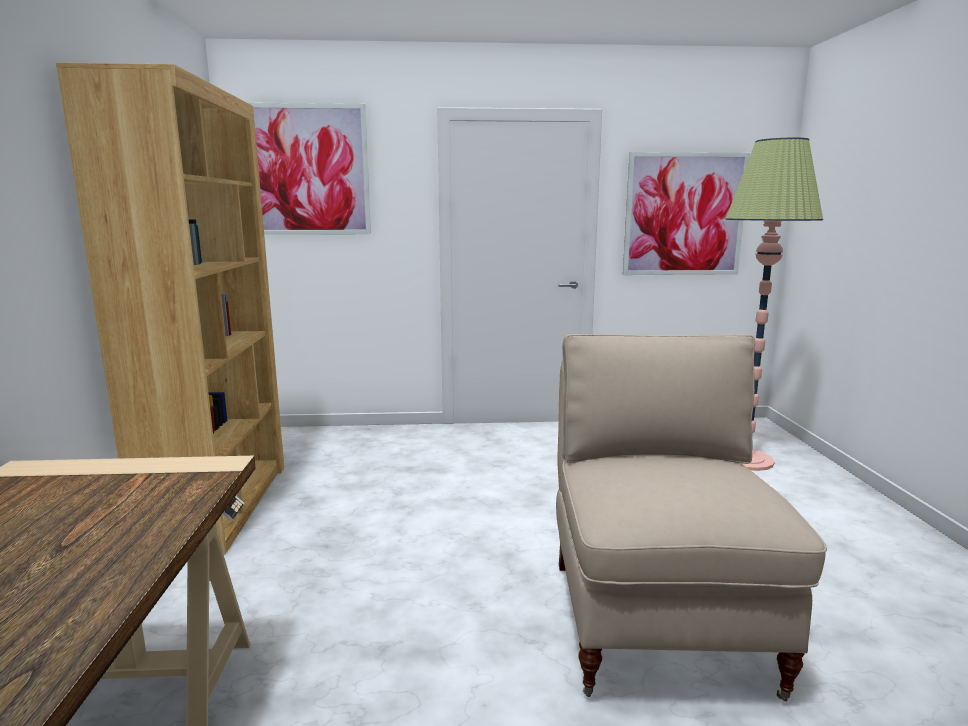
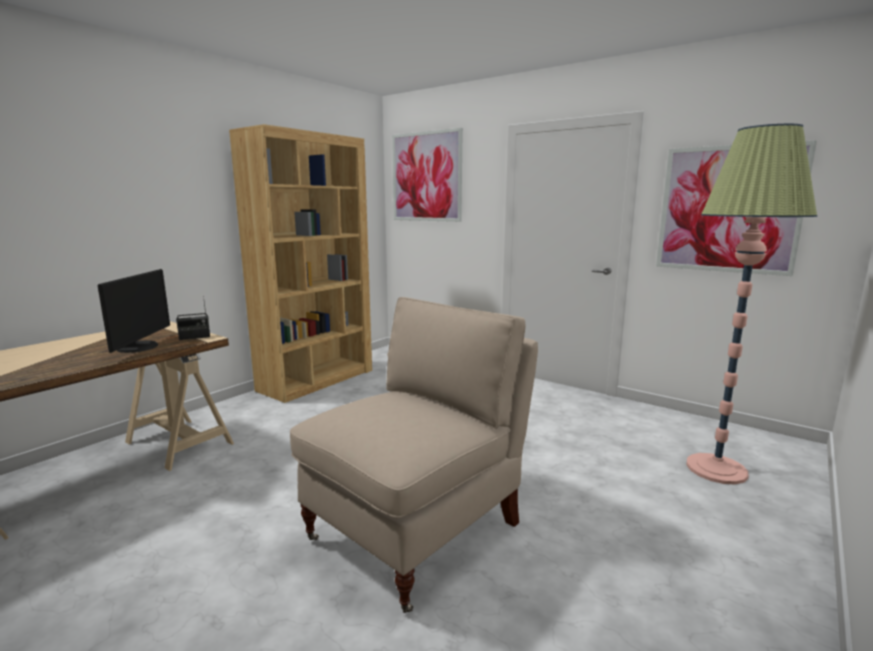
camera: 40 degrees right, 0 degrees up
(125, 517) = (139, 347): none -> monitor
(188, 470) = (194, 337): none -> radio

